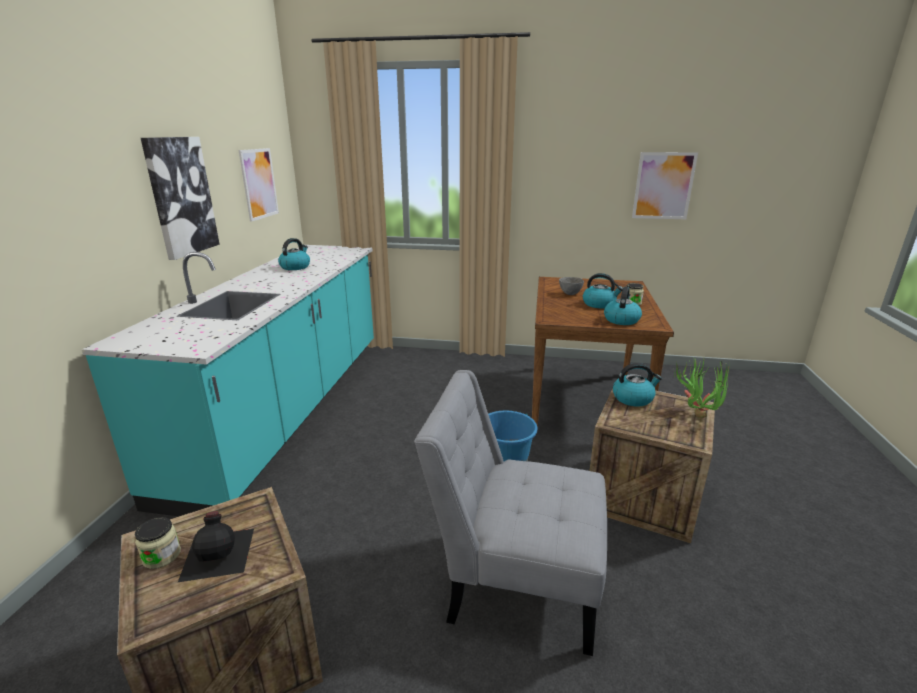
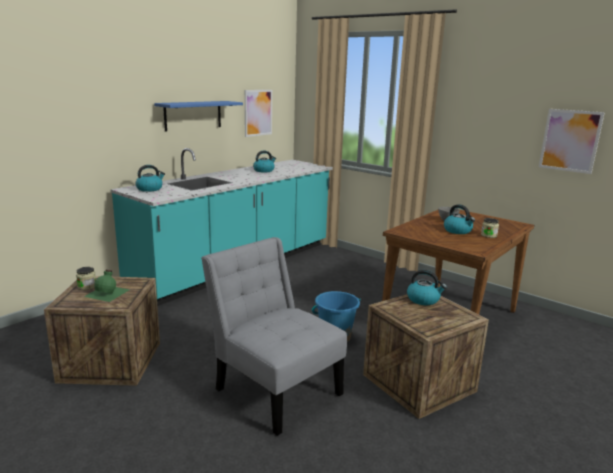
camera: 30 degrees right, 5 degrees down
(180, 196) = (193, 115): picture -> blue shelf
(219, 552) = (108, 292): black bottle -> green bottle
(621, 320) = (455, 242): kettle -> kettle (150, 189)
(695, 413) = (458, 320): potted plant -> none

